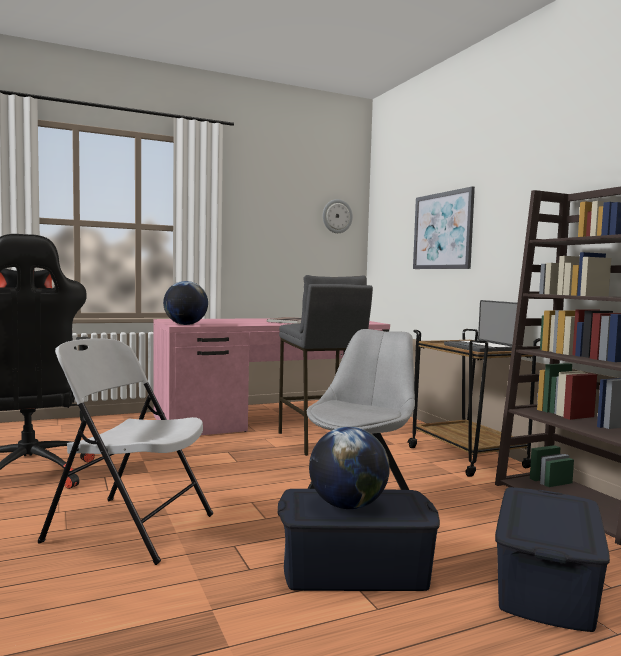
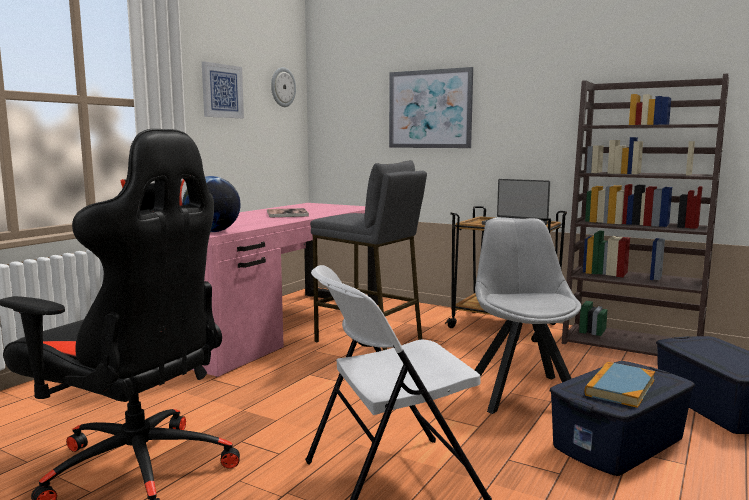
camera: 35 degrees left, 5 degrees up
(267, 220) = (222, 91): none -> picture
(347, 506) = (620, 387): globe -> book

